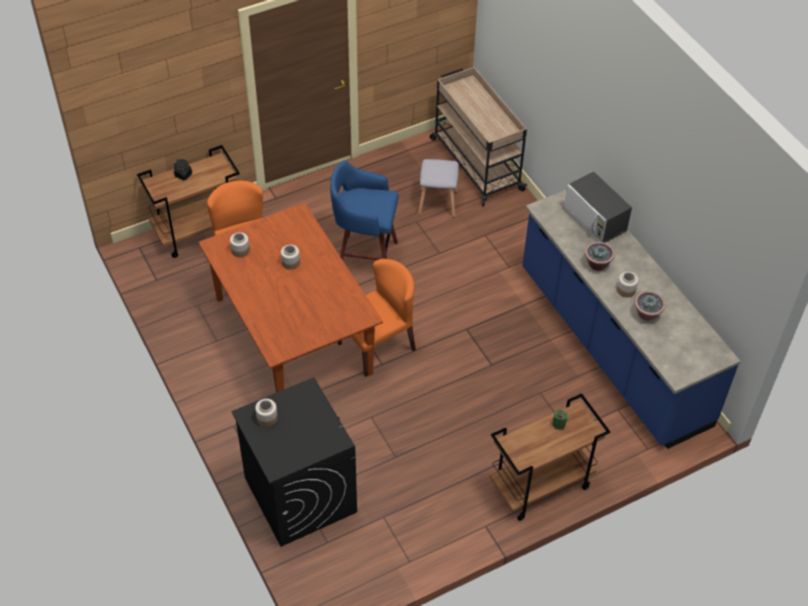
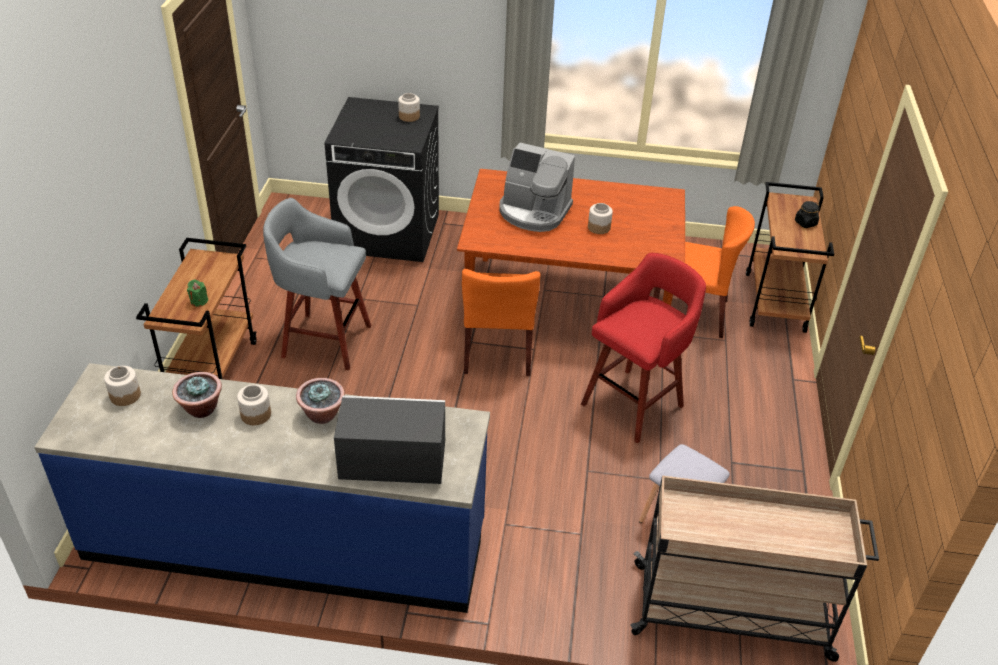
camera: 125 degrees right, 10 degrees down
(240, 250) = (647, 206): jar -> jar (125, 395)
(302, 304) = (534, 212): none -> coffee machine
(365, 257) = (634, 404): blue stool -> red stool
(456, 444) = (323, 340): none -> grey stool

